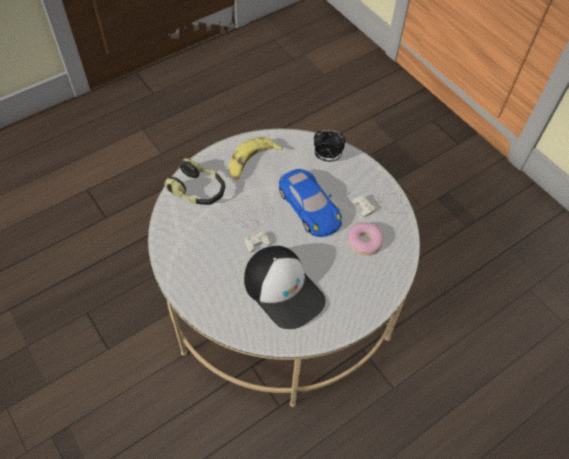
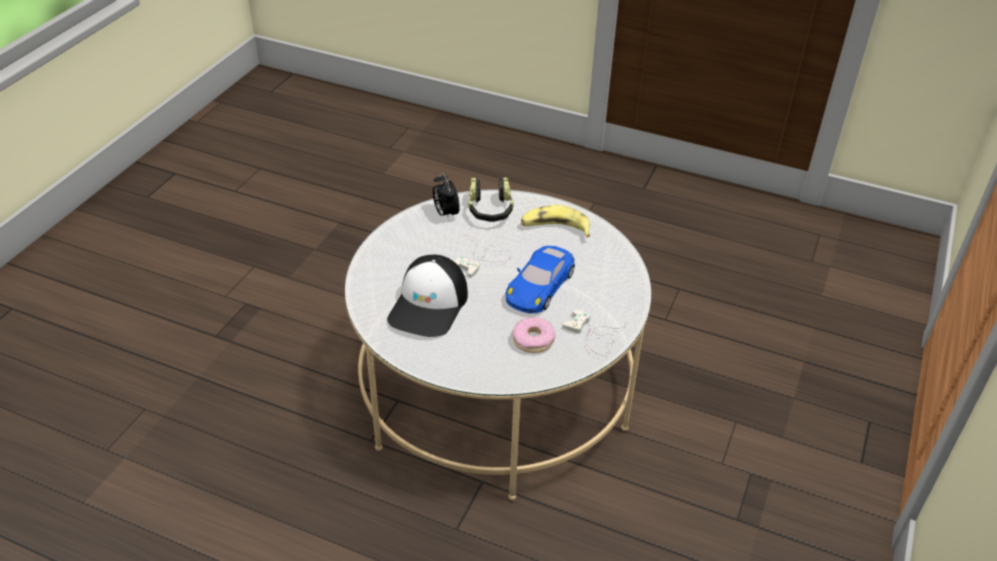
camera: 60 degrees right, 15 degrees down
(327, 158) = (614, 274): alarm clock -> alarm clock (445, 213)

